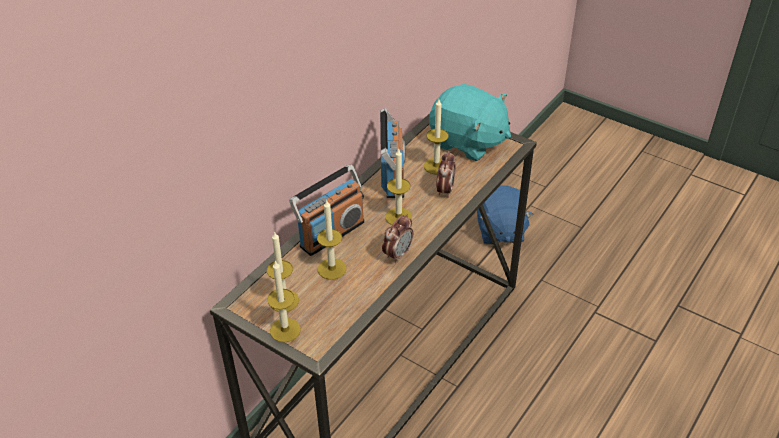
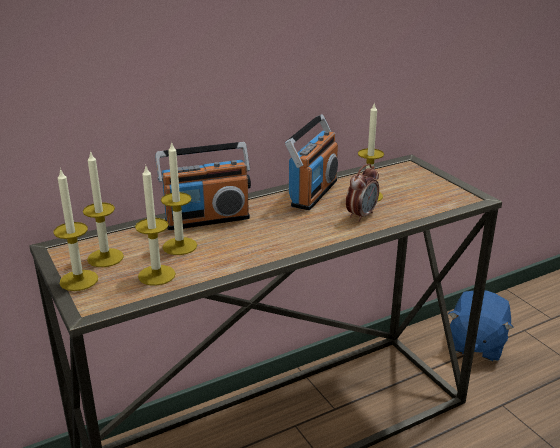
camera: 25 degrees right, 15 degrees down
(398, 217) = (290, 224): candle -> candle (156, 275)
(398, 254) = (260, 252): alarm clock -> none
(468, 142) = (419, 186): turquoise plush toy -> none

